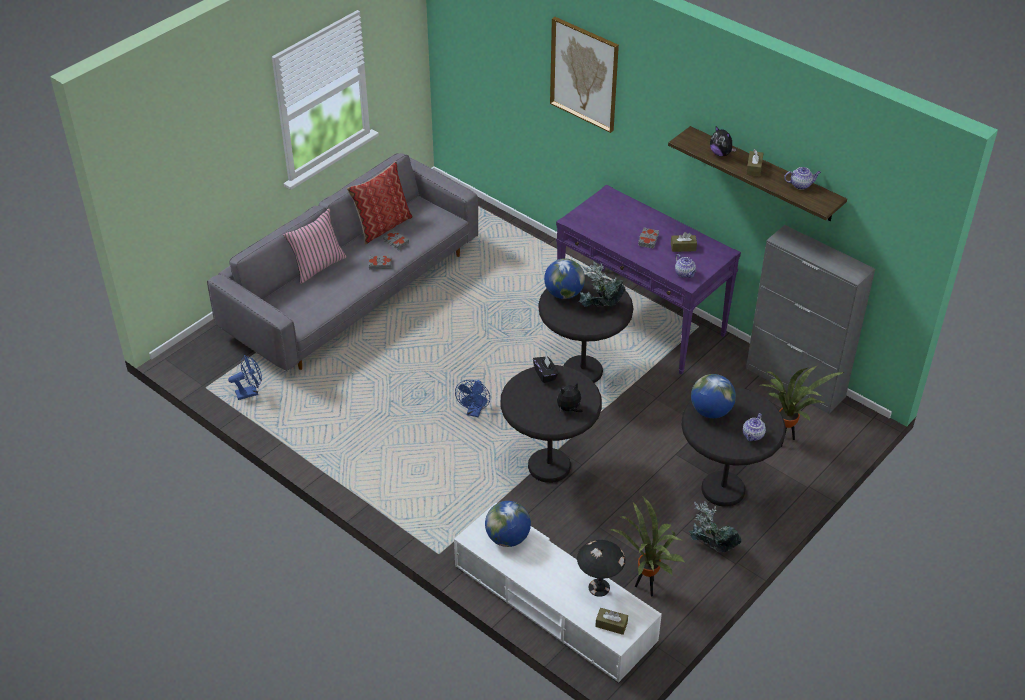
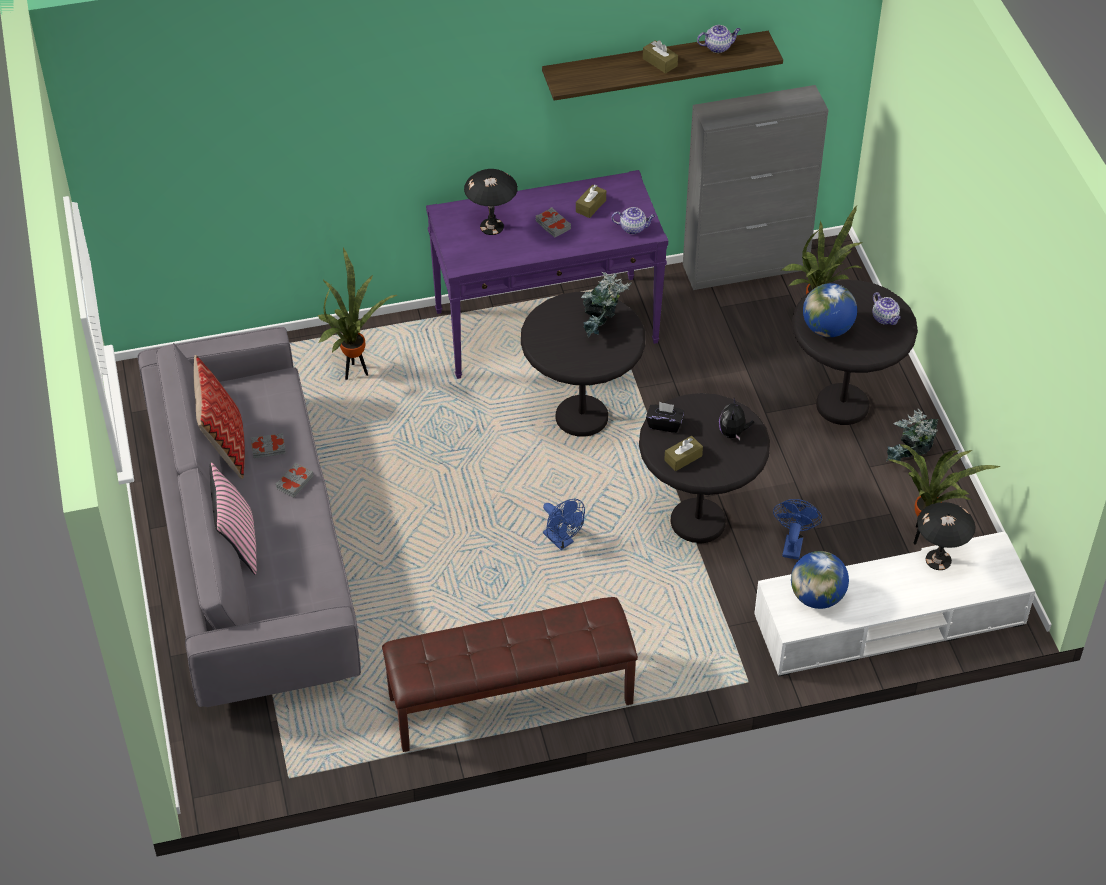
camera: 55 degrees left, 5 degrees up
(250, 392) = (339, 735): blue fan -> blue fan (792, 544)
(332, 450) = (510, 701): none -> brown bench
(521, 262) = (356, 372): none -> potted plant
(564, 294) = (550, 342): globe -> none
(584, 74) = (366, 90): picture -> none
(611, 624) = (992, 576): brown tissue box -> brown tissue box (683, 458)
(617, 217) = (491, 227): none -> black table lamp
(721, 153) = (613, 71): plush toy -> none
(801, 185) = (718, 47): teapot -> teapot turned 45 degrees clockwise

